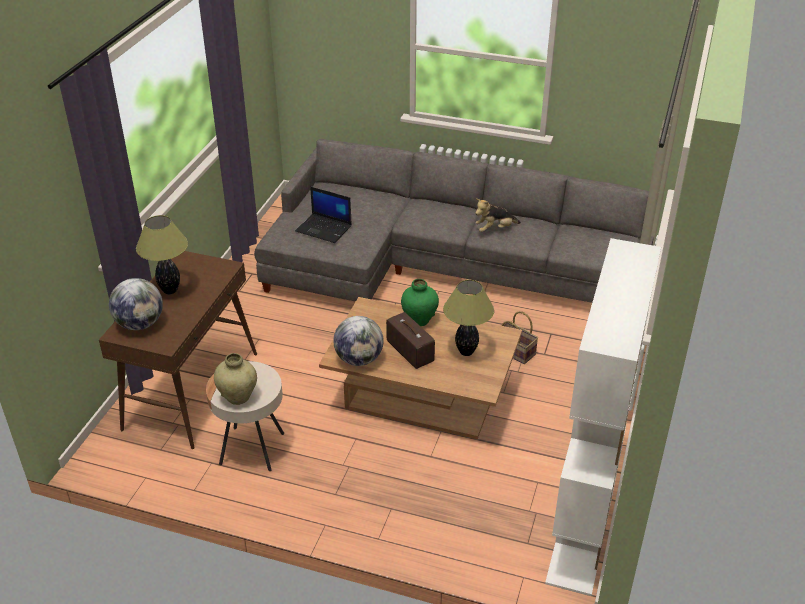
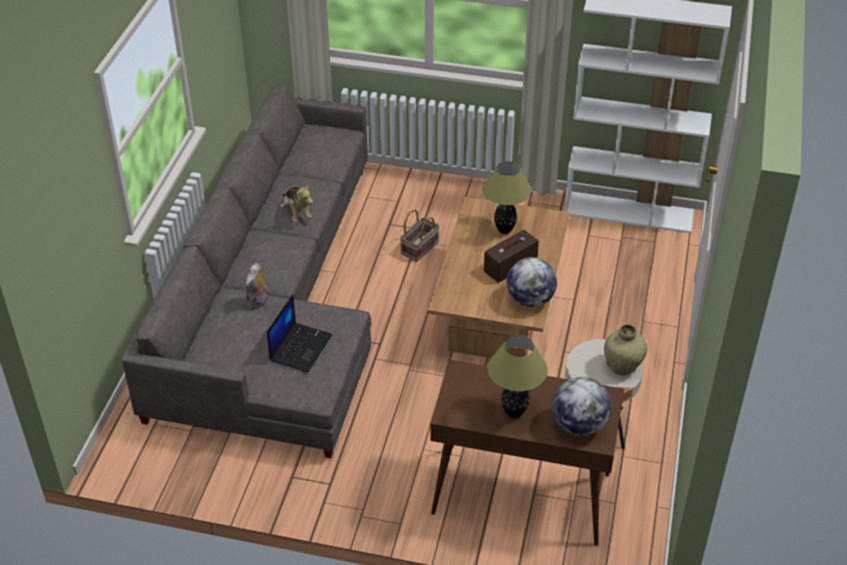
camera: 95 degrees left, 5 degrees up
(381, 212) = (258, 303): none -> plush toy
(419, 320) = (461, 262): green vase -> none

